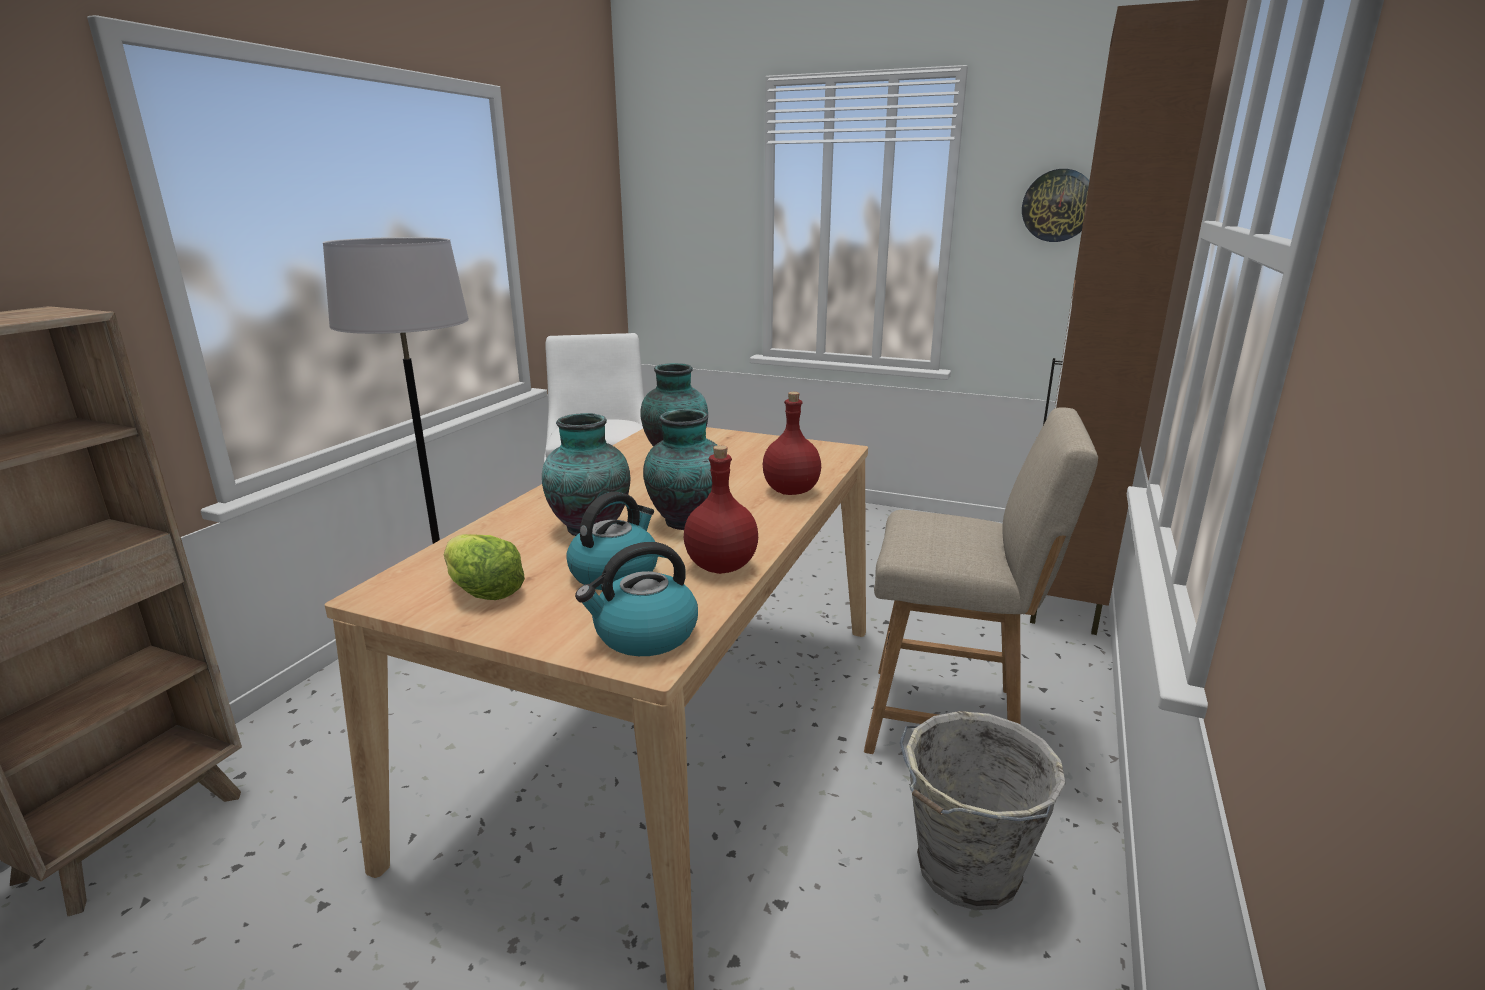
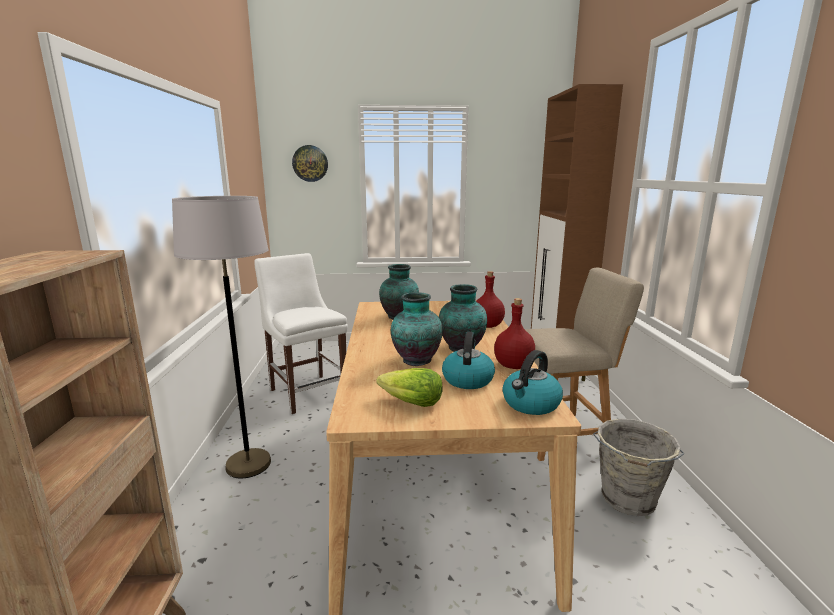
camera: 25 degrees left, 5 degrees down
(1058, 205) = (516, 175): wall clock -> wall clock (310, 163)

